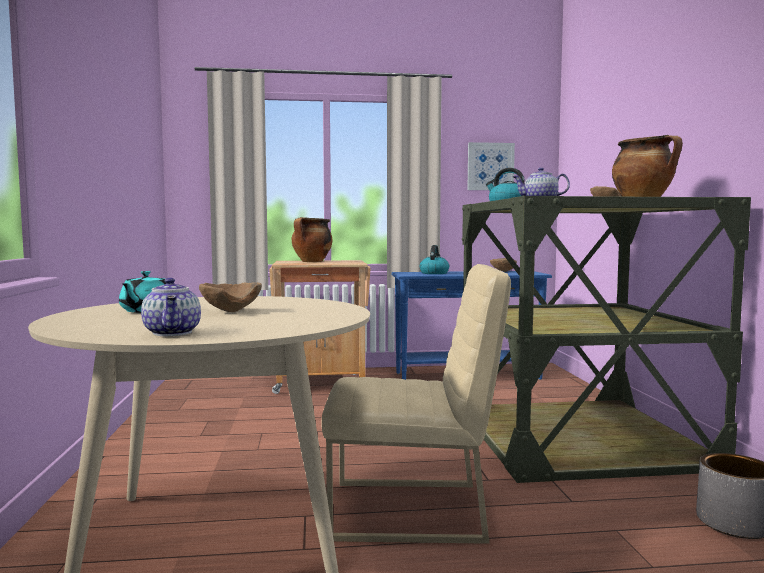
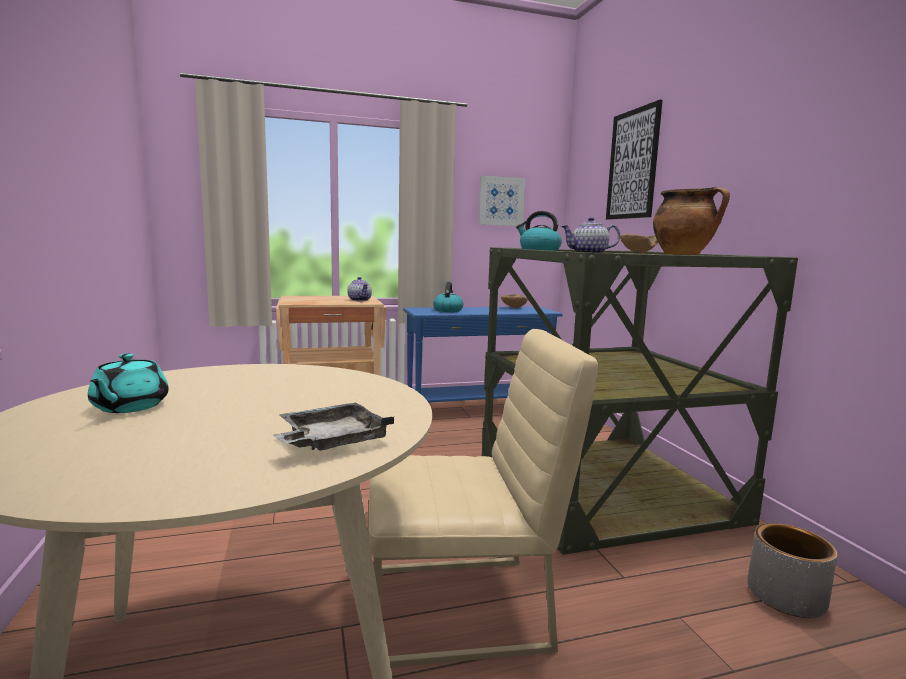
camera: 10 degrees left, 5 degrees up
(173, 333) = (173, 476): teapot -> teapot (360, 300)
(231, 311) = (249, 405): brown bowl -> none
(284, 324) = (332, 441): none -> grey tray
(312, 262) = (321, 299): cooking pot -> none
(614, 122) = (633, 164): none -> picture

